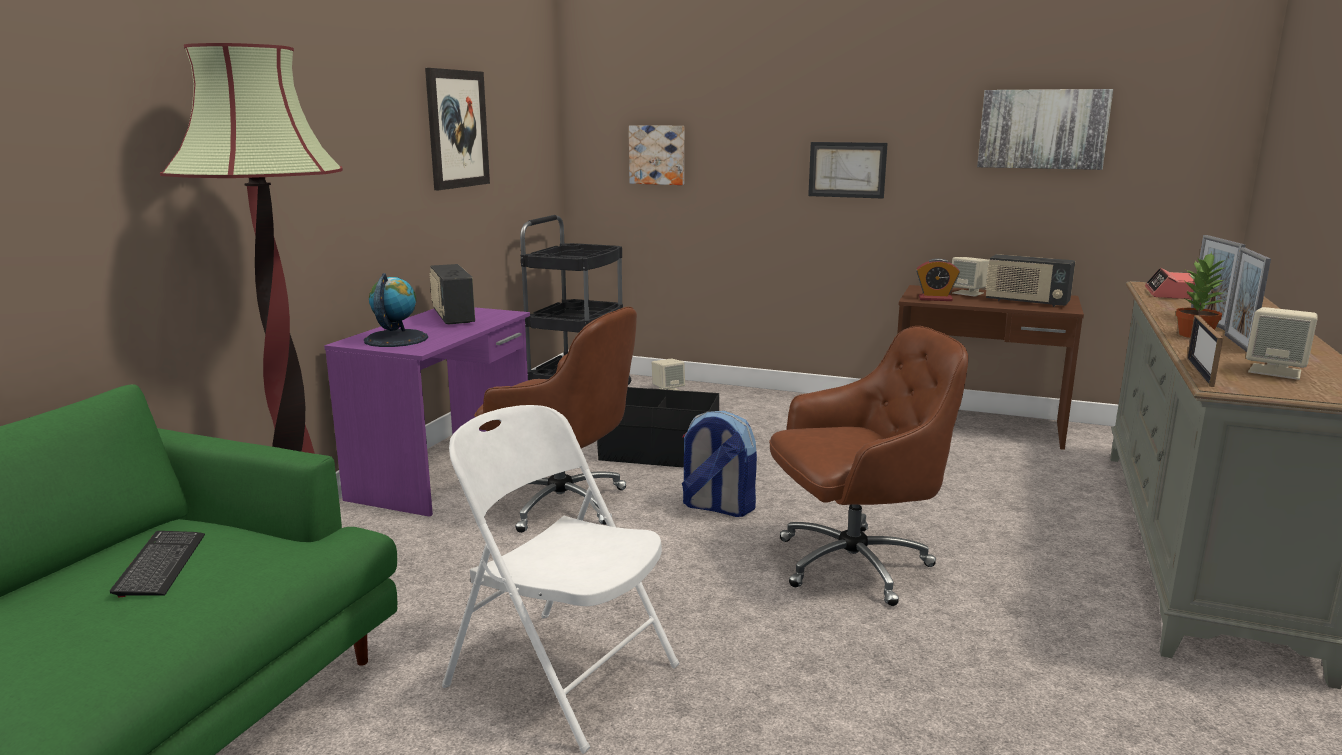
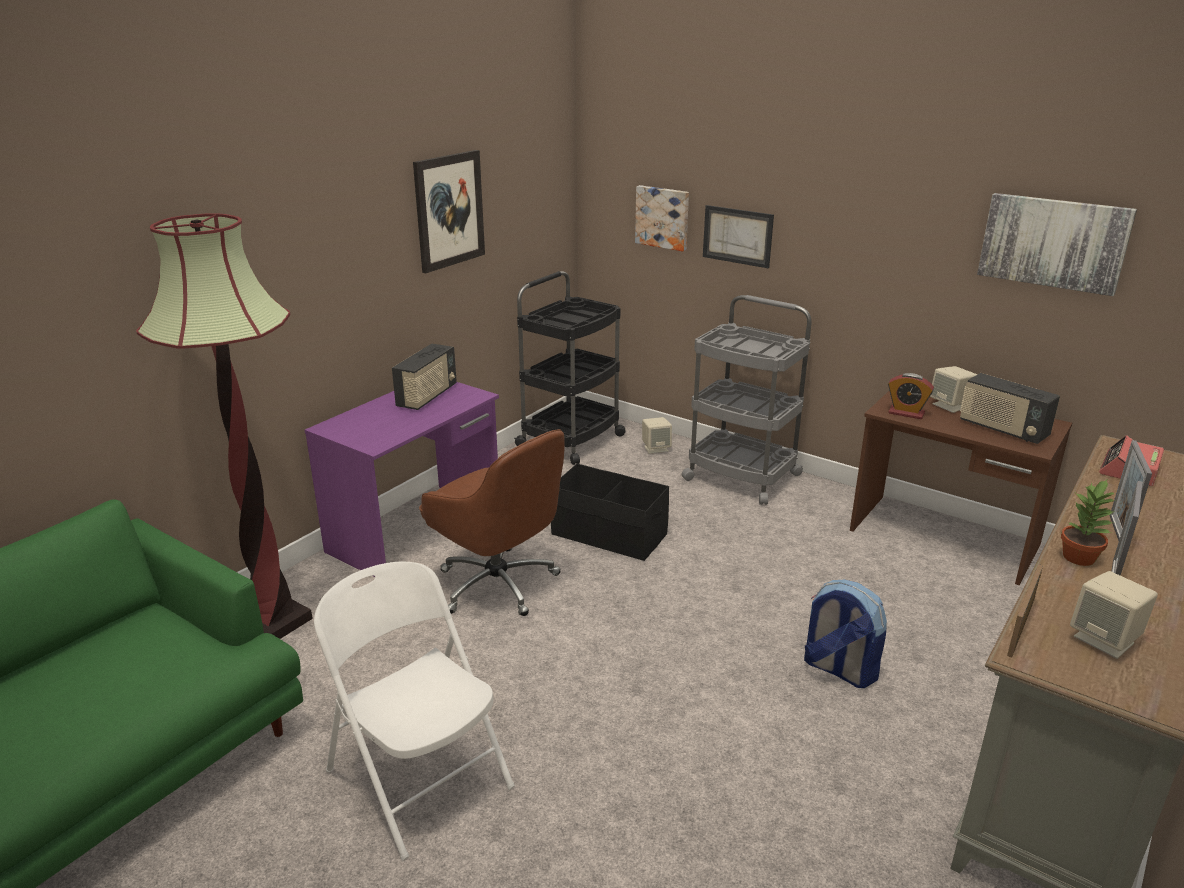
camera: 15 degrees right, 10 degrees up
(161, 565) = (115, 663): keyboard -> none
(396, 339) = (364, 427): globe -> none
(452, 317) = (427, 396): radio -> radio turned 150 degrees counterclockwise
(717, 507) = (630, 610): backpack -> backpack (838, 669)
(763, 403) = (740, 477): none -> grey cart
(847, 169) = (844, 257): picture -> picture (737, 236)
(853, 564) = (719, 702): brown office chair -> none

